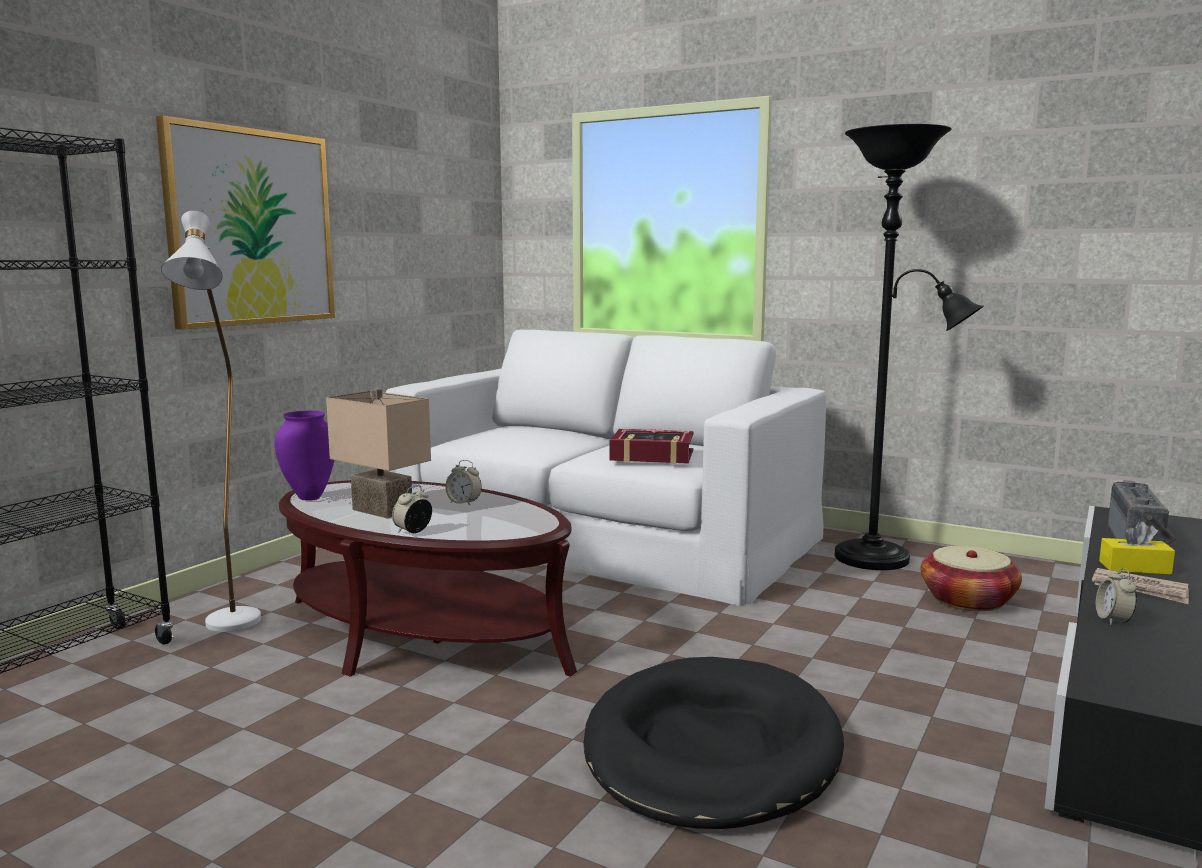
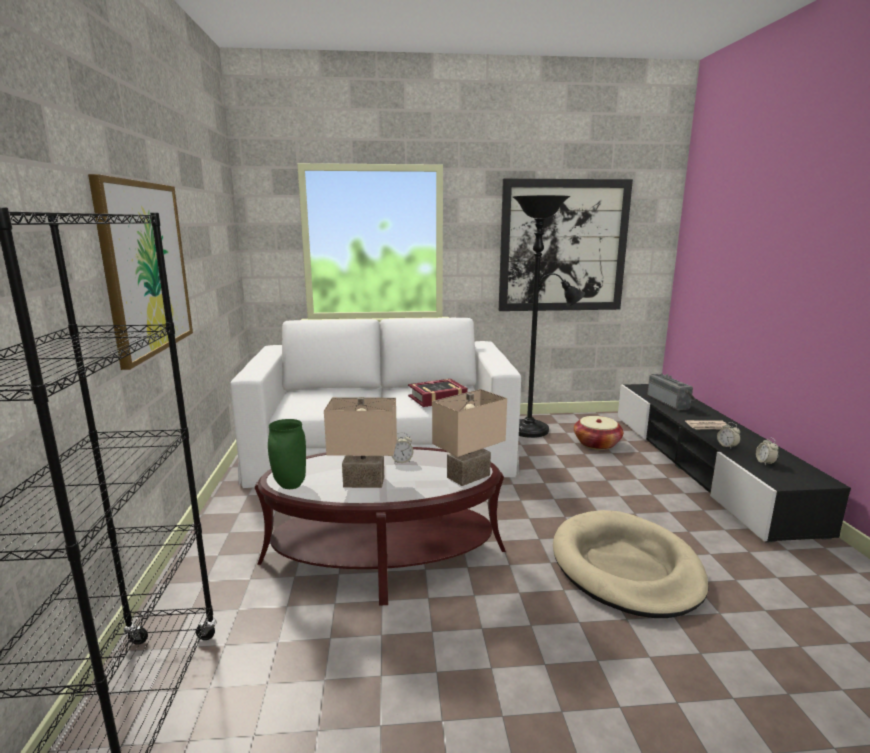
camera: 35 degrees left, 5 degrees up
(231, 629) = (243, 605): white floor lamp -> none
(309, 498) = (291, 486): purple vase -> green vase
(413, 531) = (421, 493): alarm clock -> alarm clock (765, 462)
(501, 531) = (469, 477): none -> beige table lamp
(711, 750) = (625, 567): black dog bed -> beige dog bed
(984, 226) = (563, 246): none -> picture
(1134, 568) = (688, 416): yellow tissue box -> none

